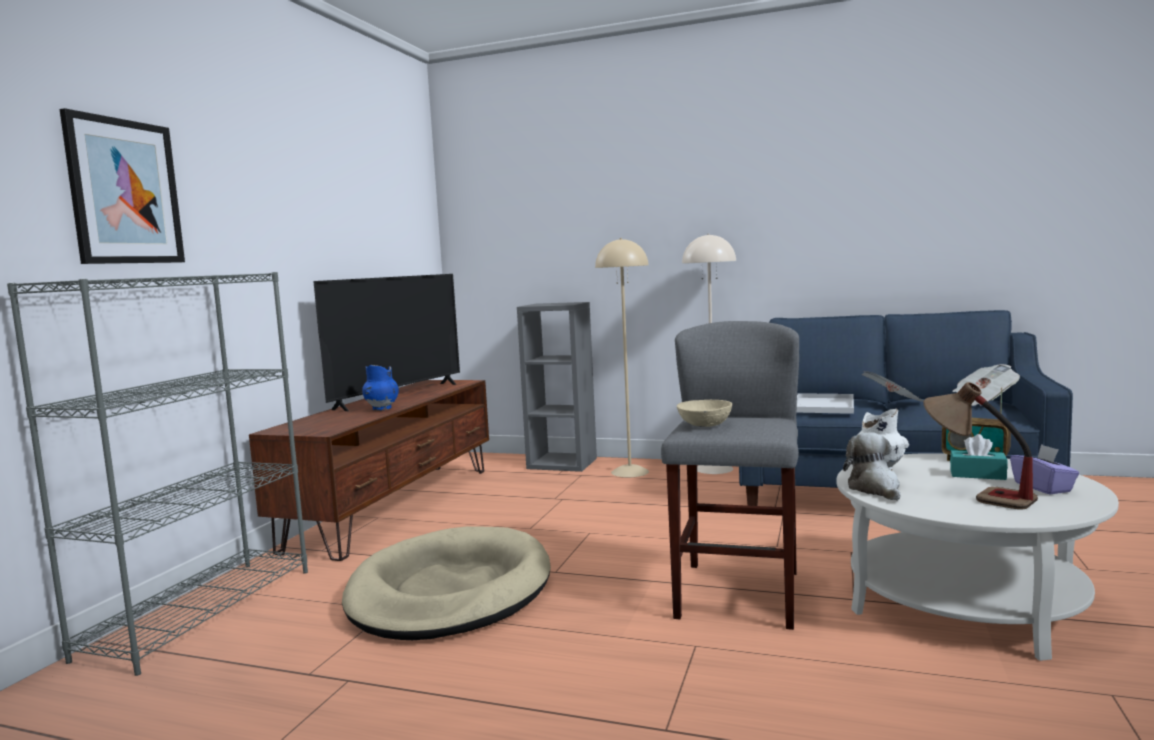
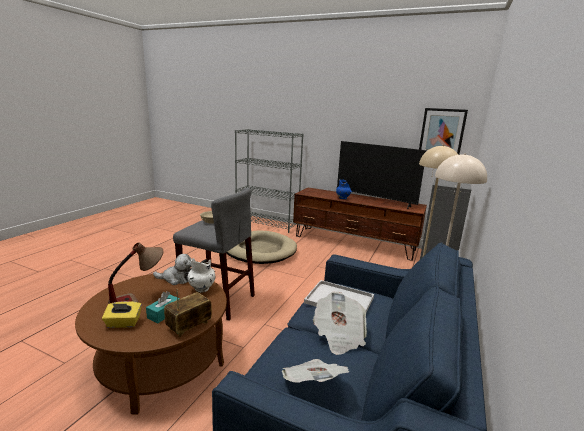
camera: 95 degrees right, 10 degrees up
(124, 192) = (282, 106): picture -> picture (442, 133)
(964, 601) = (161, 361): white coffee table -> brown coffee table
(1043, 487) = (123, 323): purple tissue box -> yellow tissue box

